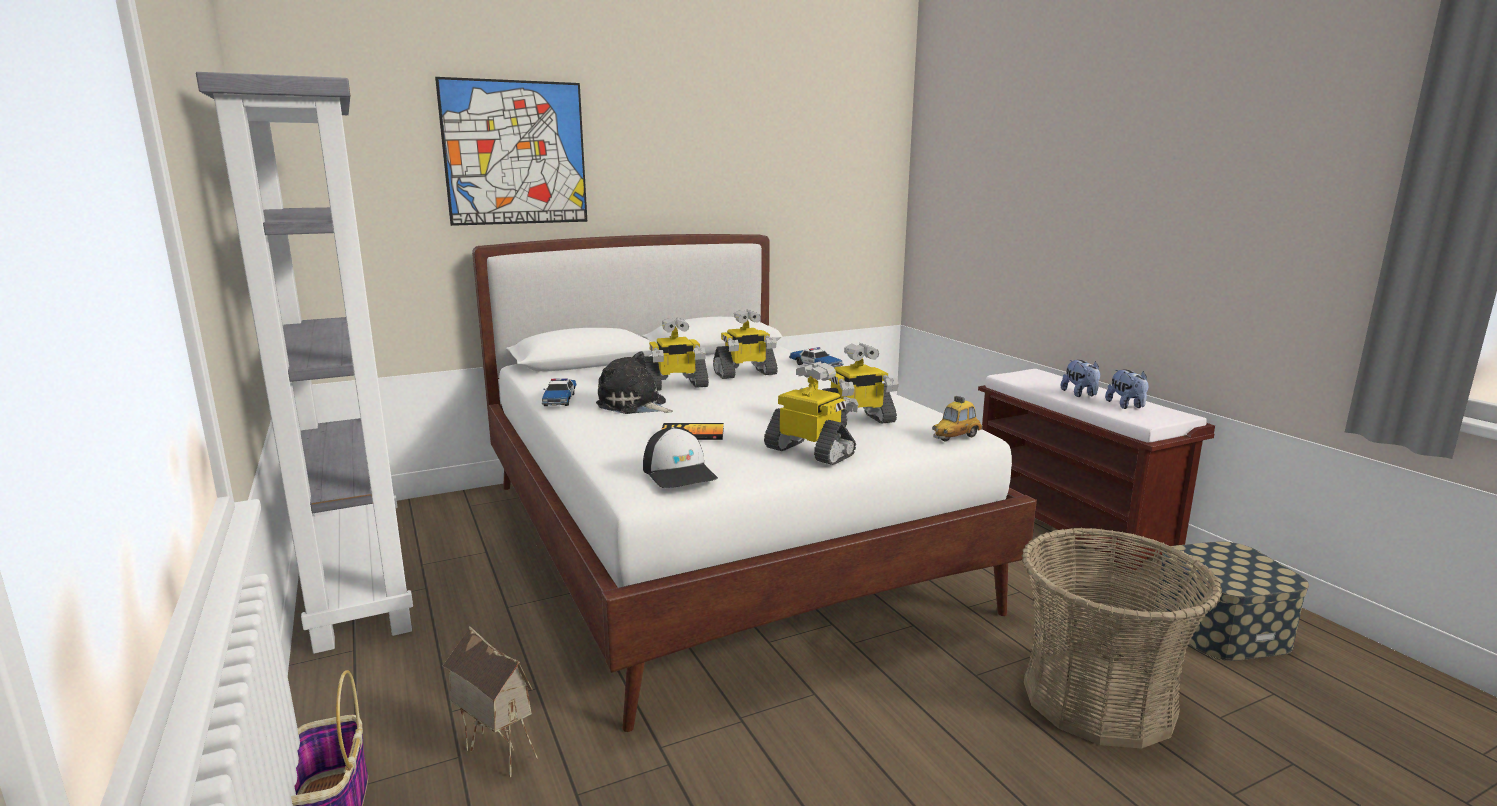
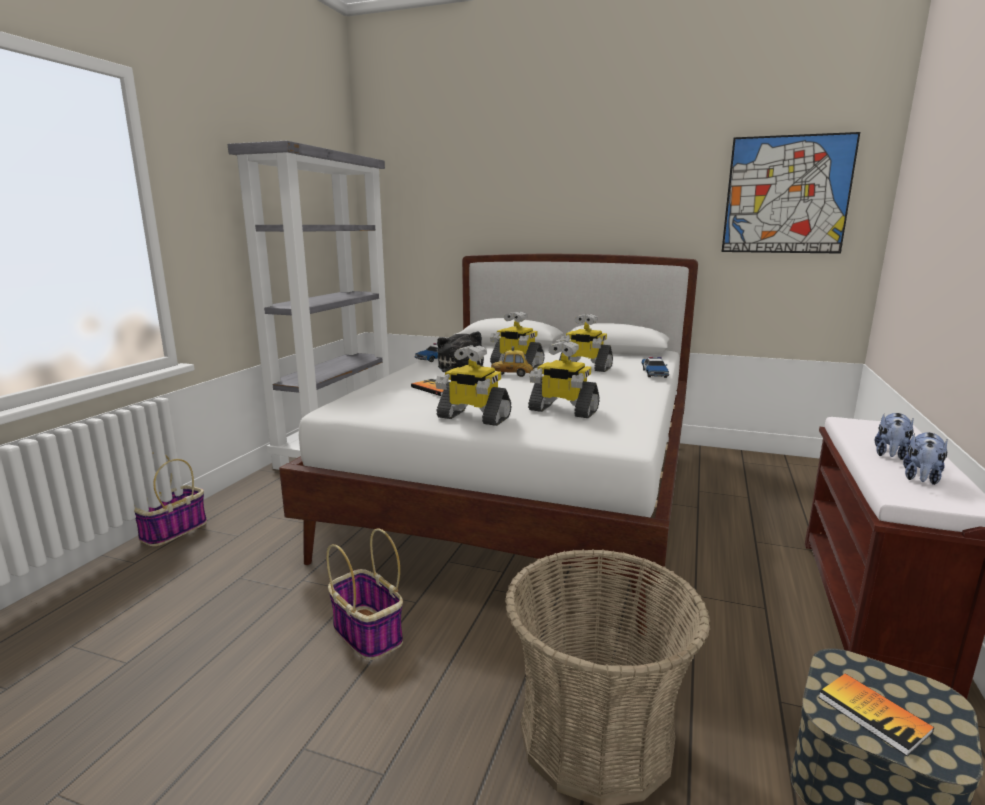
camera: 45 degrees right, 0 degrees up
(495, 752) = (250, 542): toy house -> none
(515, 153) = (501, 191): picture -> picture (786, 195)
(680, 472) = (368, 405): cap -> none
(811, 452) = (473, 417): toy robot -> toy robot turned 120 degrees clockwise
(828, 747) = (366, 633): none -> basket
(956, 437) = (603, 440): toy car -> toy car (512, 375)
(1236, 574) = (873, 714): none -> book

